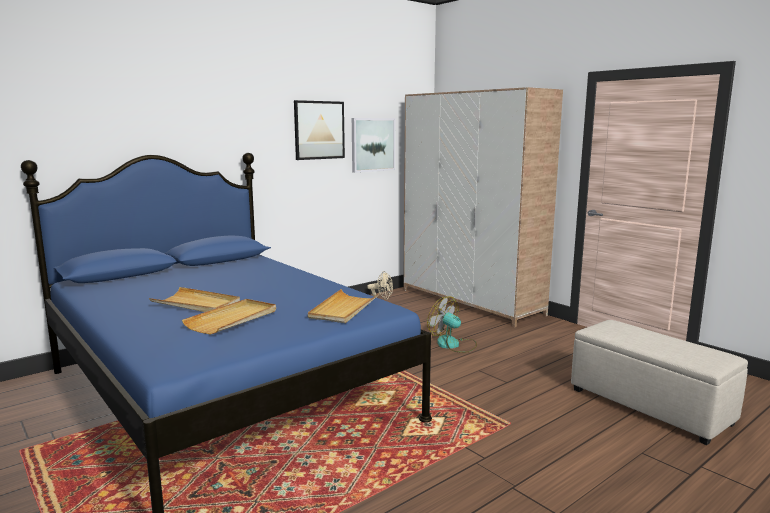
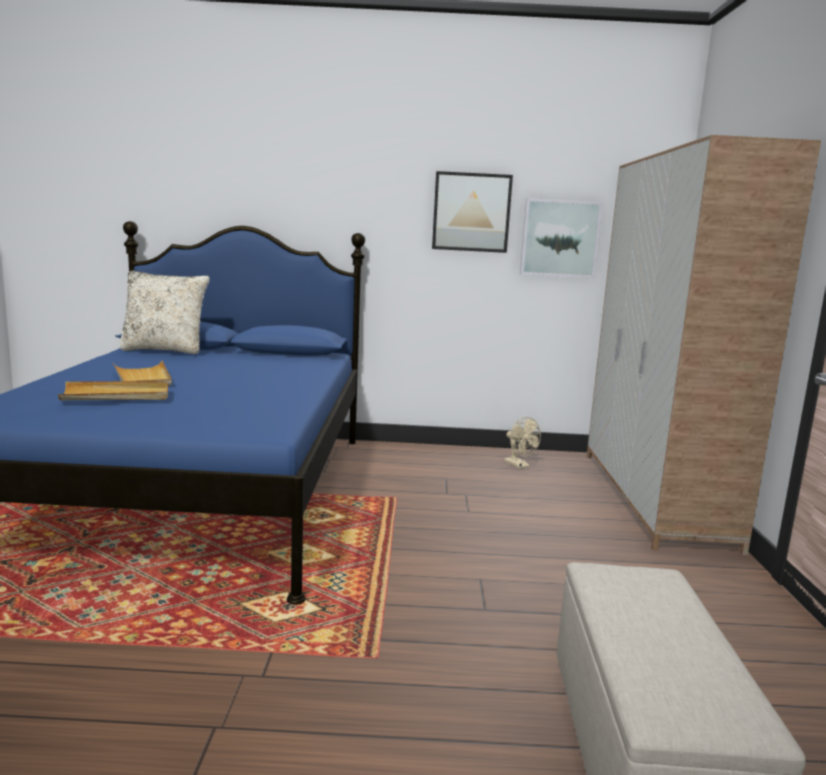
camera: 40 degrees right, 0 degrees up
(121, 283) = (164, 352): none -> beige pillow
(343, 309) = (228, 416): beige tray -> none
(453, 345) = (513, 537): fan -> none

